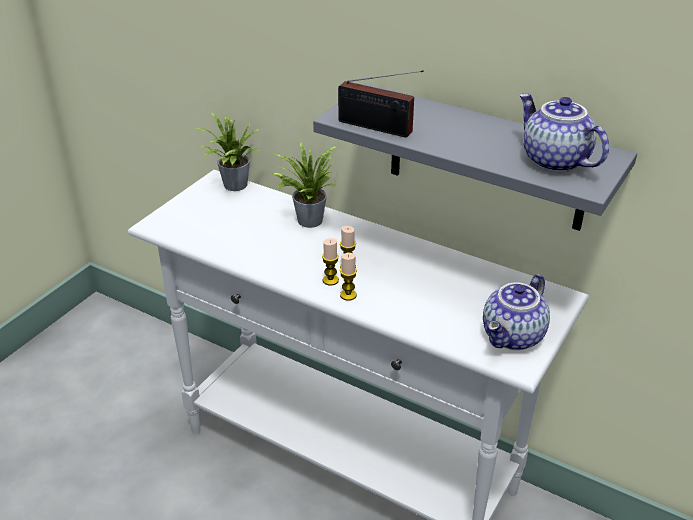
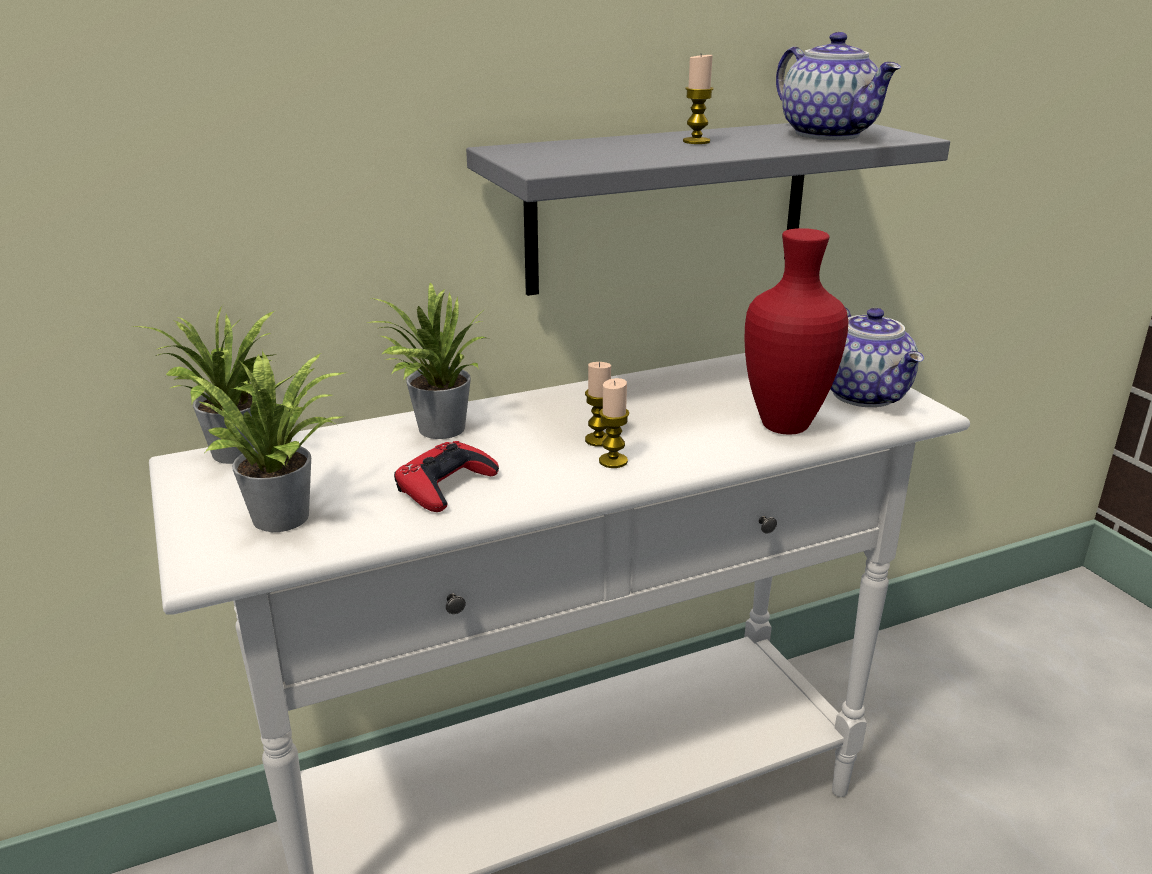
camera: 55 degrees left, 10 degrees down
(201, 222) = (288, 515): none -> potted plant
(260, 246) = (445, 486): none -> red game controller
(348, 295) = (665, 460): candle -> candle (696, 141)
(378, 128) = (619, 161): radio -> none
(435, 320) = (787, 425): none -> red vase
(553, 161) = (830, 134): teapot -> teapot turned 120 degrees counterclockwise

